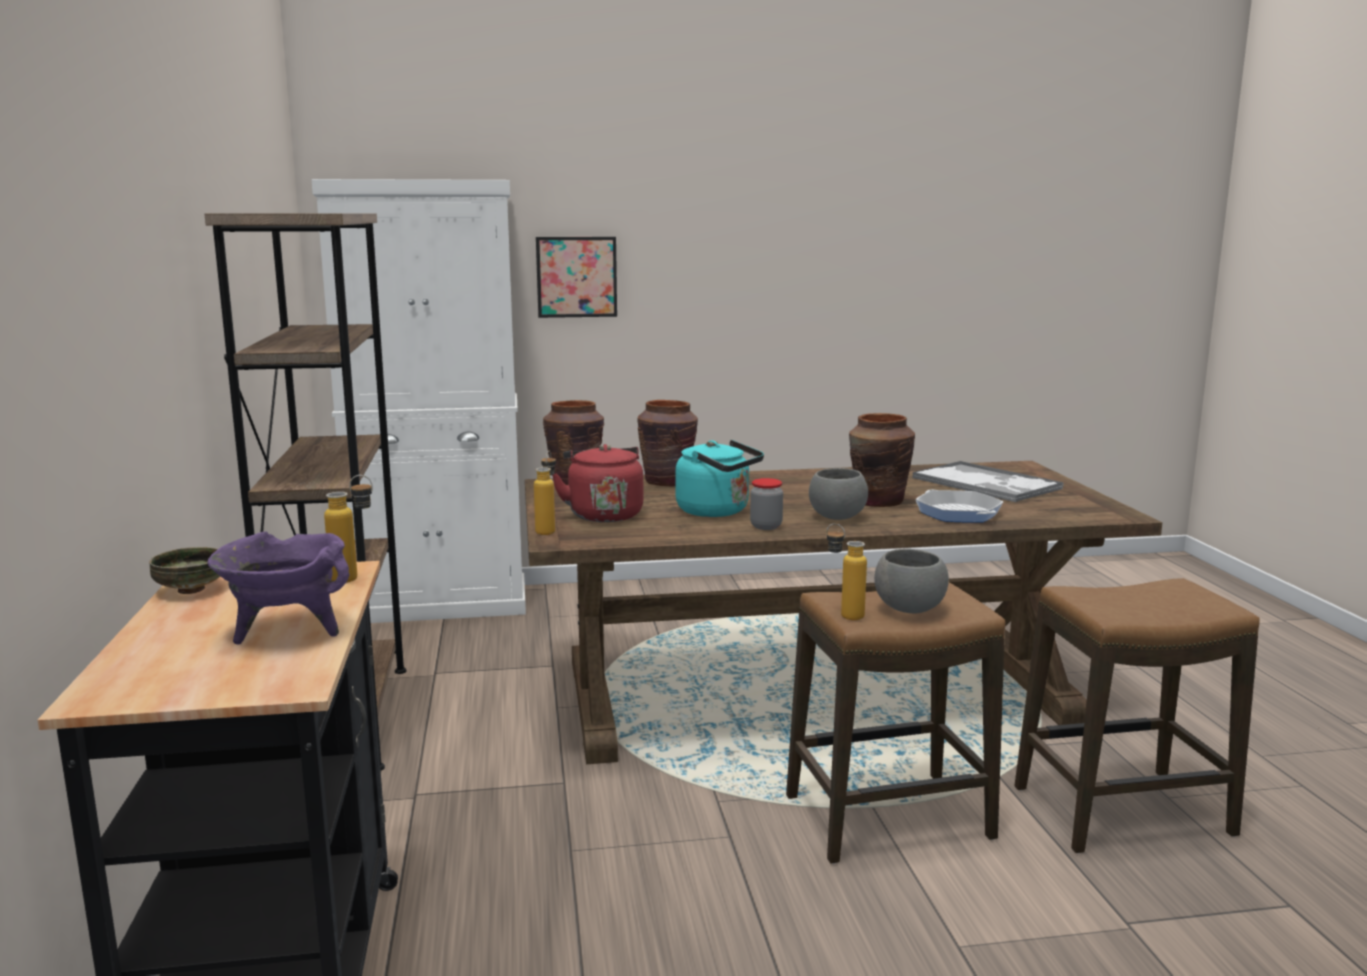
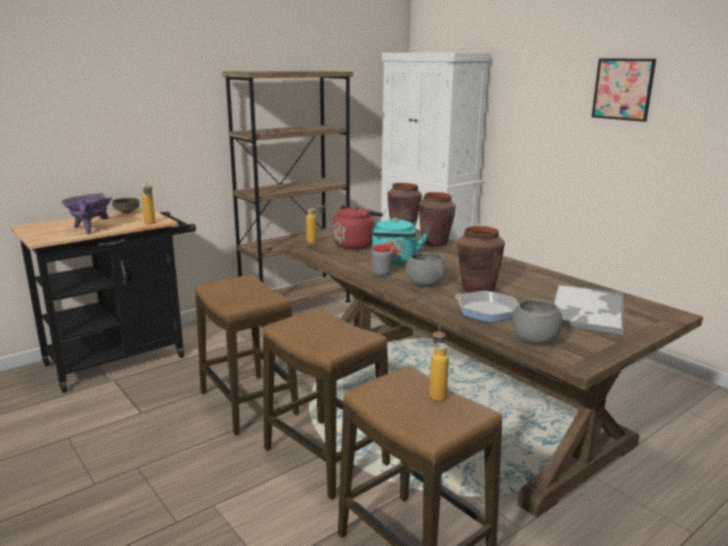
camera: 60 degrees right, 5 degrees up
(576, 277) = (519, 114): picture -> picture (623, 89)
(669, 849) = (248, 403): none -> stool
(843, 615) = (289, 320): bottle -> bottle (437, 393)
(909, 609) = (319, 334): grey bowl -> grey bowl (533, 340)
(958, 513) = (487, 311): frying pan -> frying pan turned 90 degrees clockwise

